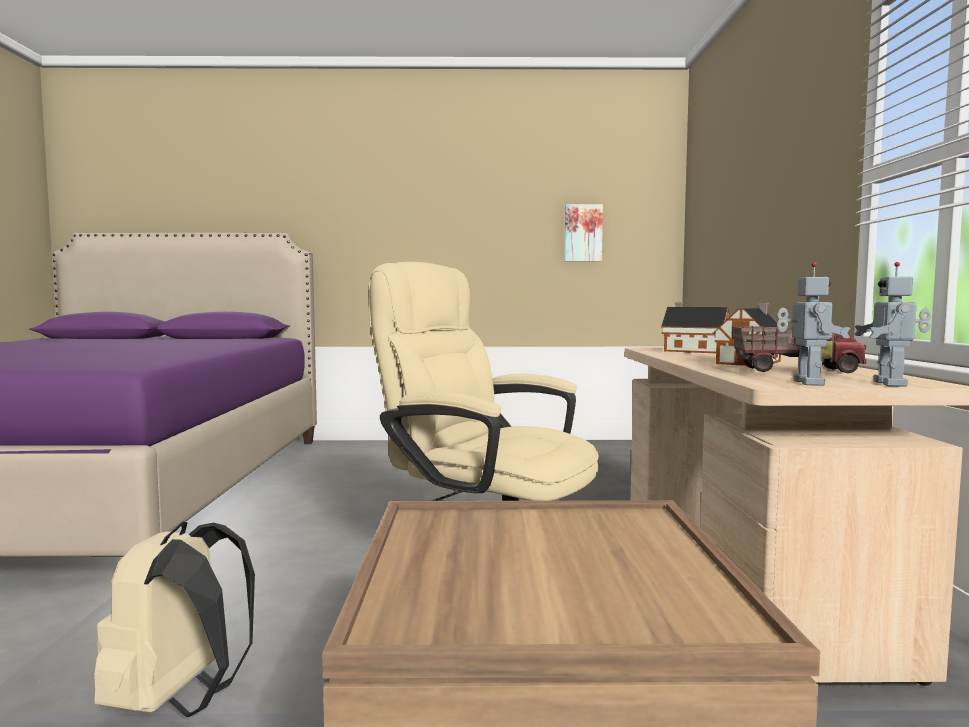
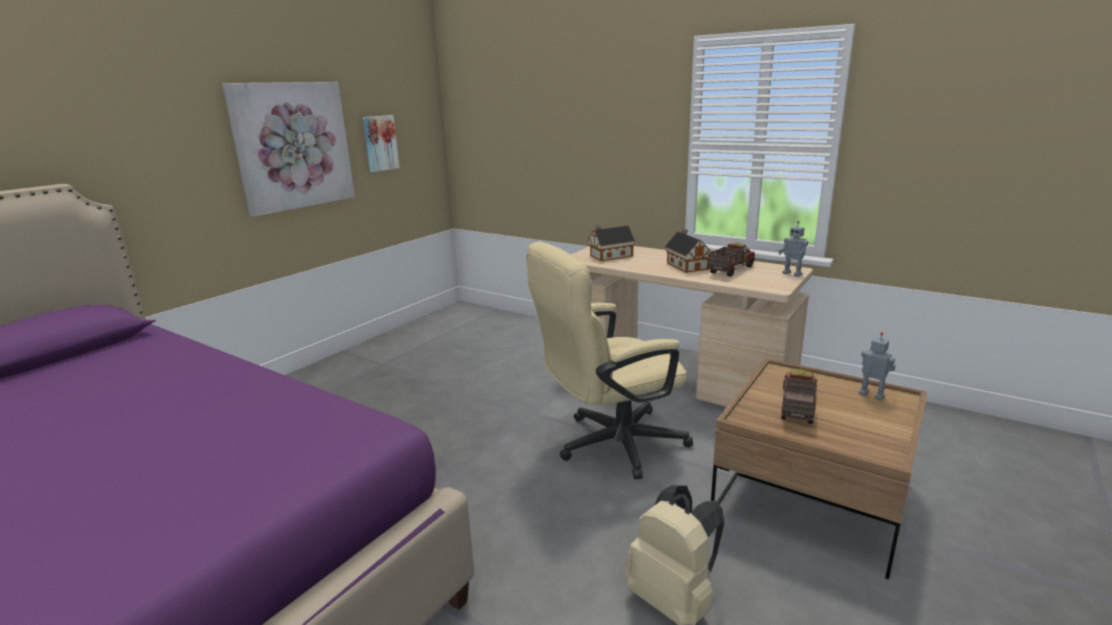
camera: 55 degrees left, 15 degrees up
(480, 227) = (293, 146): none -> picture
(510, 542) = (796, 408): none -> toy truck
(806, 383) = (778, 283): toy robot -> toy robot (870, 396)

